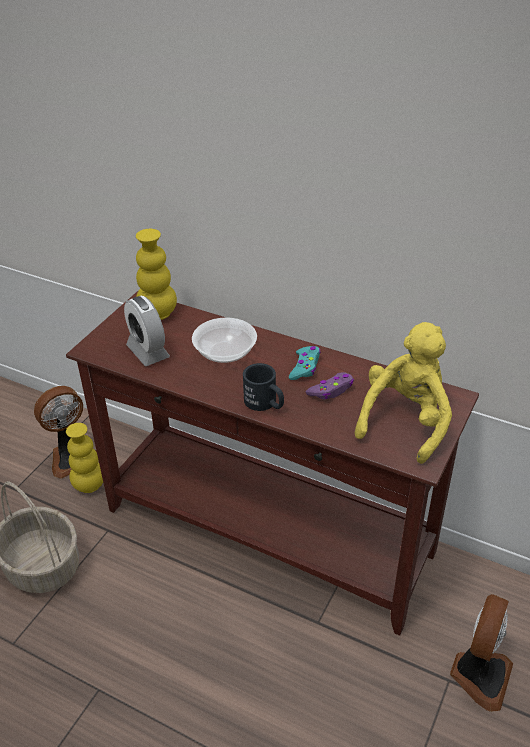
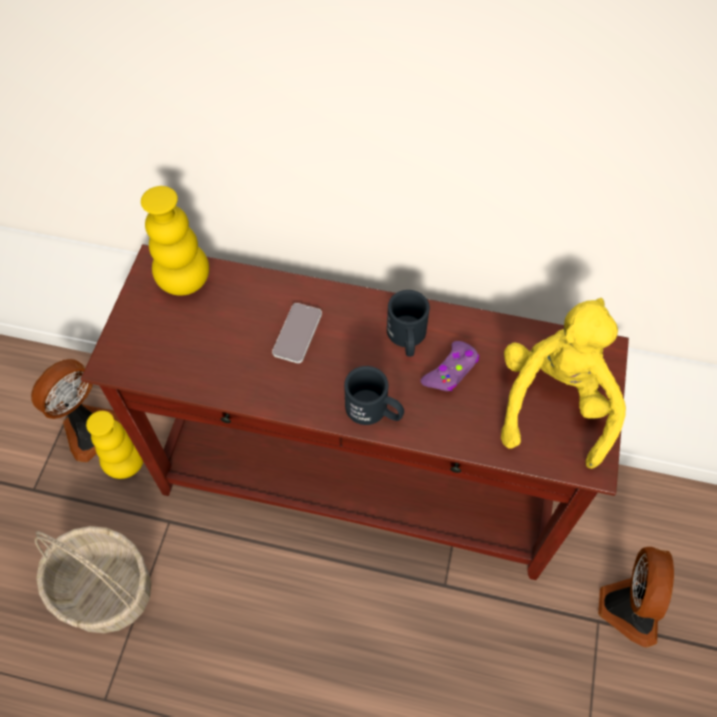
camera: 15 degrees left, 20 degrees up
(148, 351) = (193, 352): alarm clock -> none
(225, 352) = (297, 333): bowl -> phone
(305, 367) = (407, 338): turquoise game controller -> black mug

